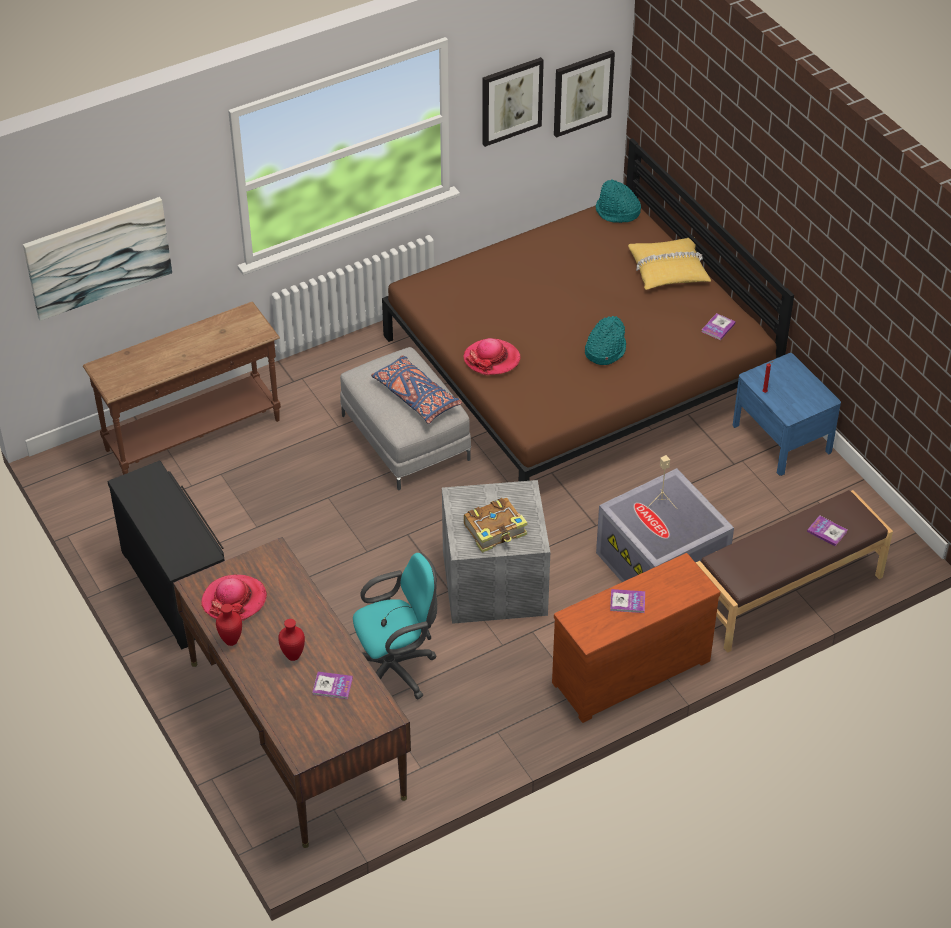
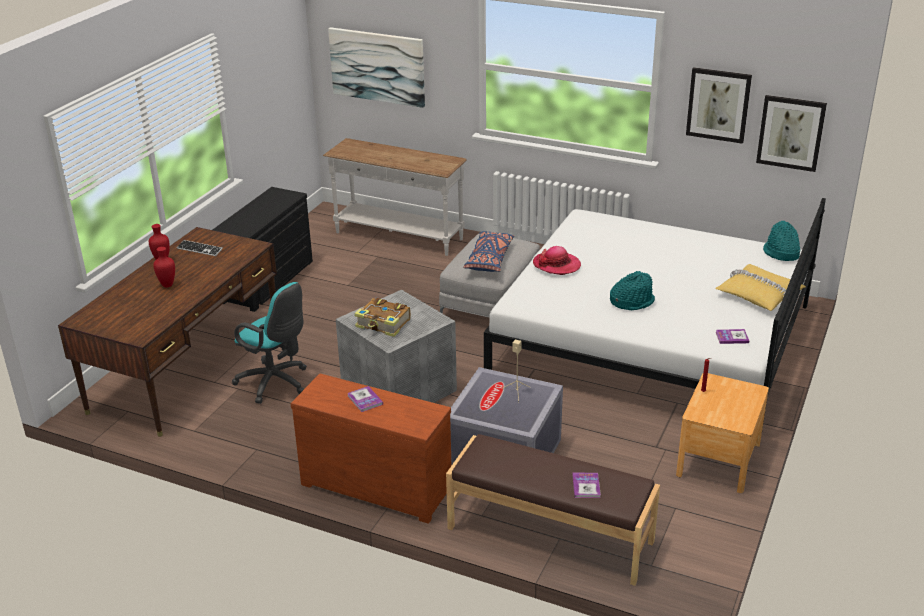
camera: 55 degrees right, 15 degrees down
(194, 436) = (398, 236): brown console table -> white console table
(234, 600) = (199, 249): hat -> keyboard
(332, 686) = (152, 308): book -> none
(579, 366) = (653, 337): brown bed -> white bed
(781, 438) = (718, 459): blue nightstand -> brown nightstand

